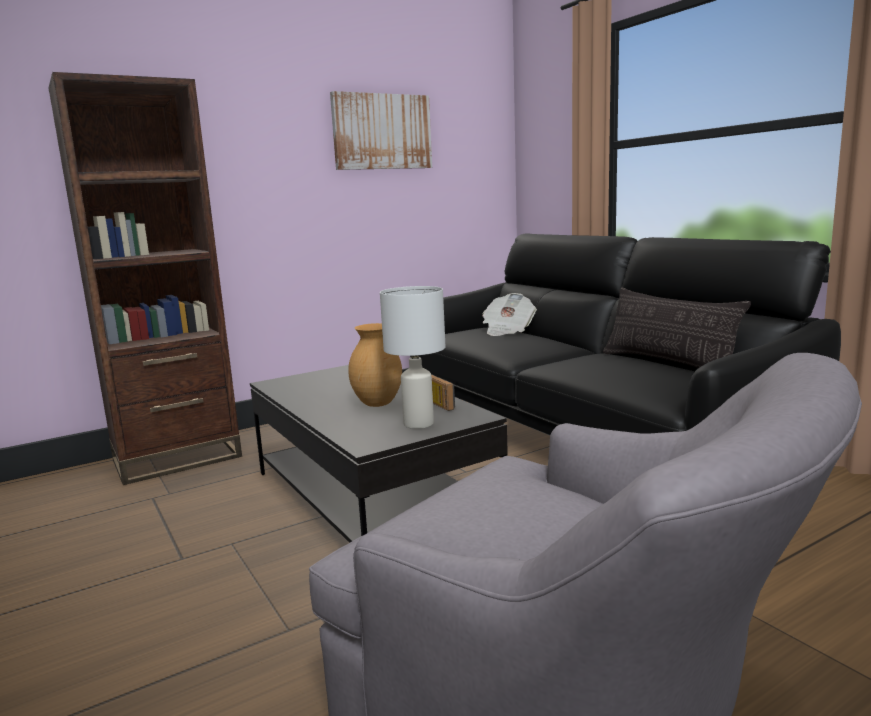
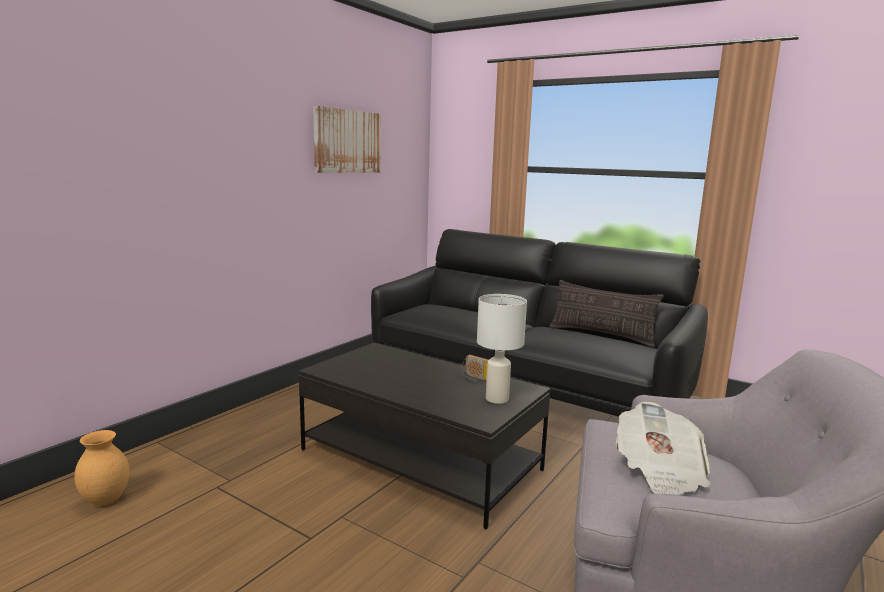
camera: 25 degrees left, 0 degrees up
(177, 458) = (199, 444): brown bookcase -> none
(378, 404) = (442, 383): brown vase -> brown vase (106, 500)
(508, 330) = (457, 308): newspaper -> newspaper (659, 472)

